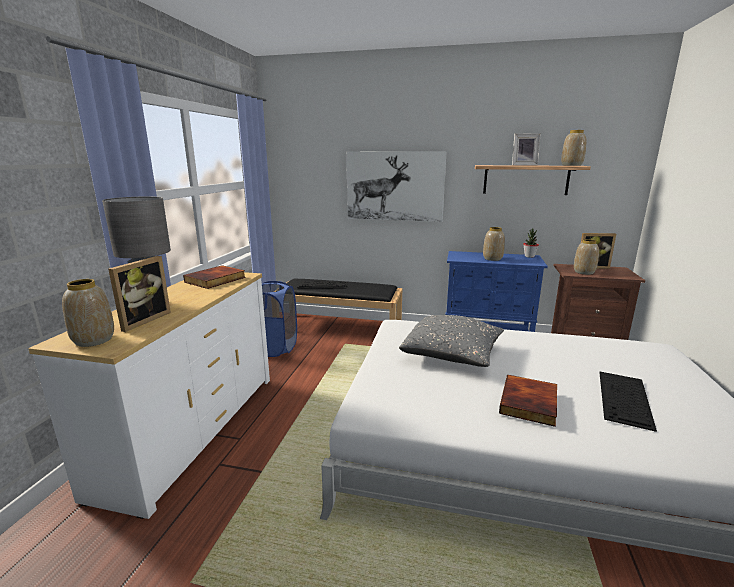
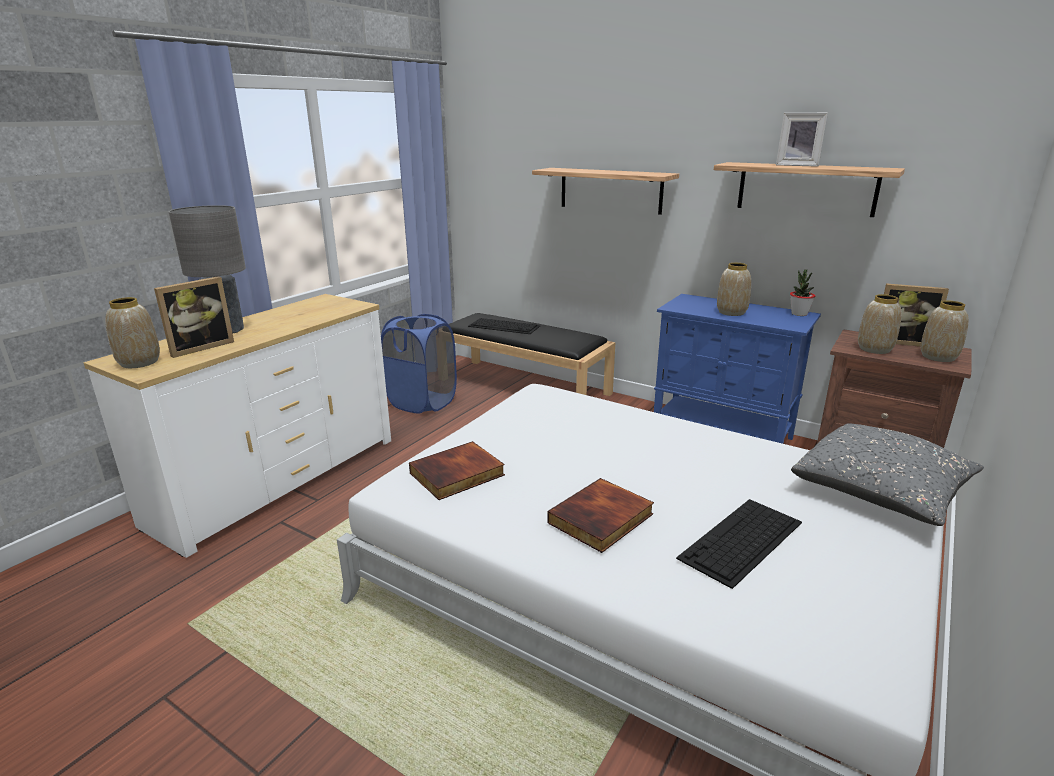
camera: 20 degrees right, 5 degrees up
(215, 280) = (319, 308): book -> book (457, 475)
(395, 186) = (610, 190): picture -> shelf
(452, 354) = (570, 441): grey pillow -> grey pillow (880, 492)
(571, 165) = (878, 168): vase -> vase (938, 357)

